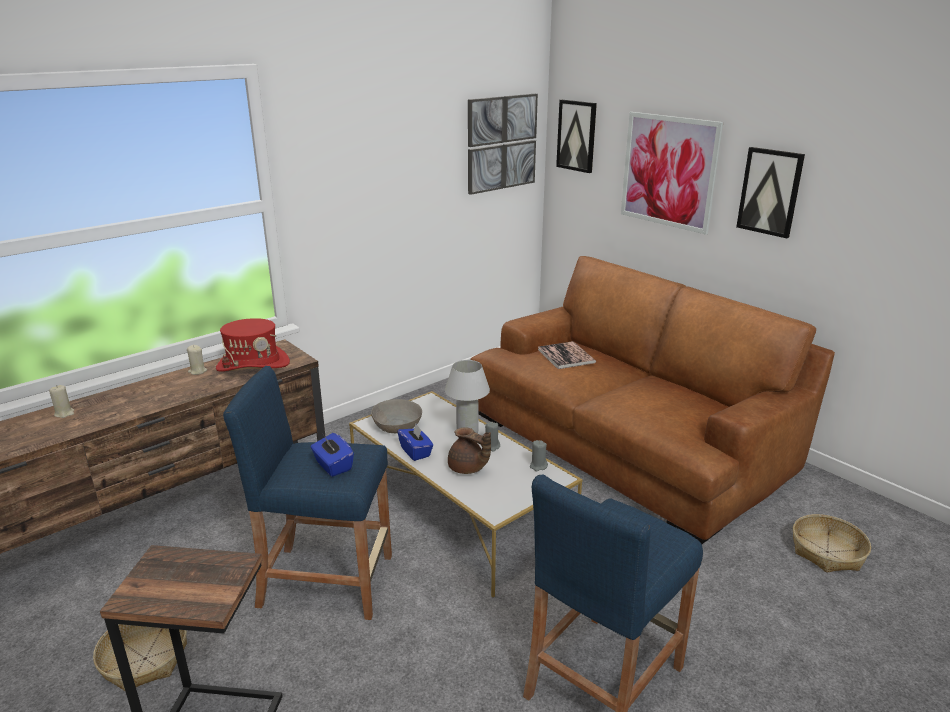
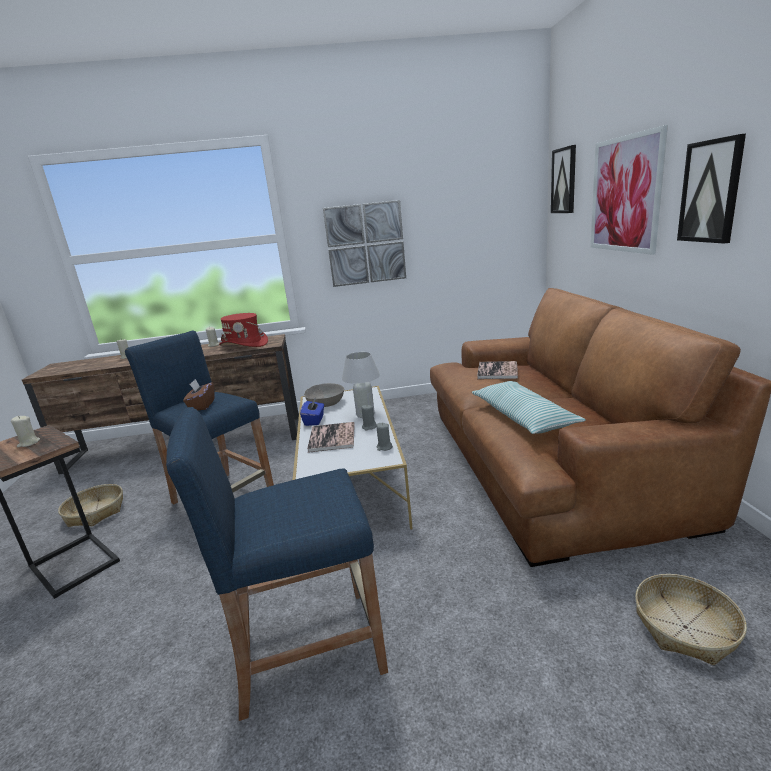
camera: 35 degrees right, 5 degrees down
(182, 577) = (29, 443): none -> beige candle
(333, 466) = (202, 405): blue tissue box -> brown tissue box
(467, 468) = (332, 438): brown teapot -> book
(501, 143) = (495, 194): picture -> picture (365, 244)
(649, 407) = (523, 417): none -> pillow

